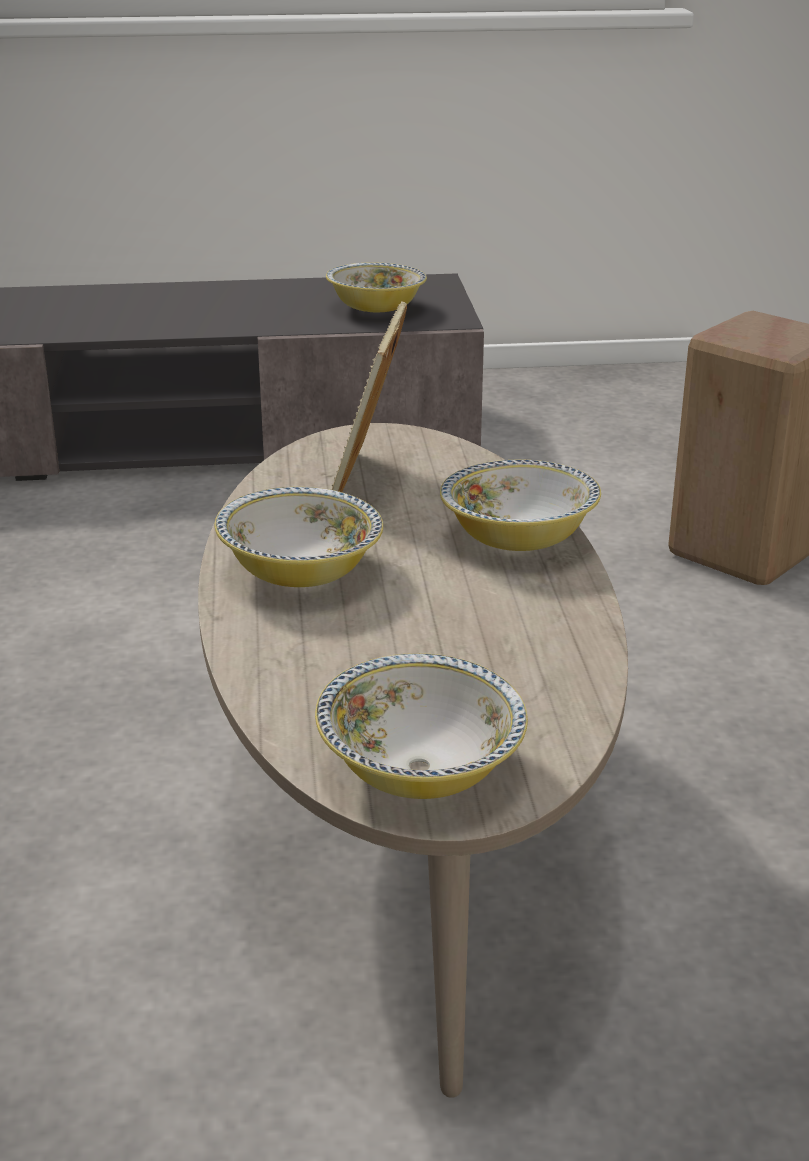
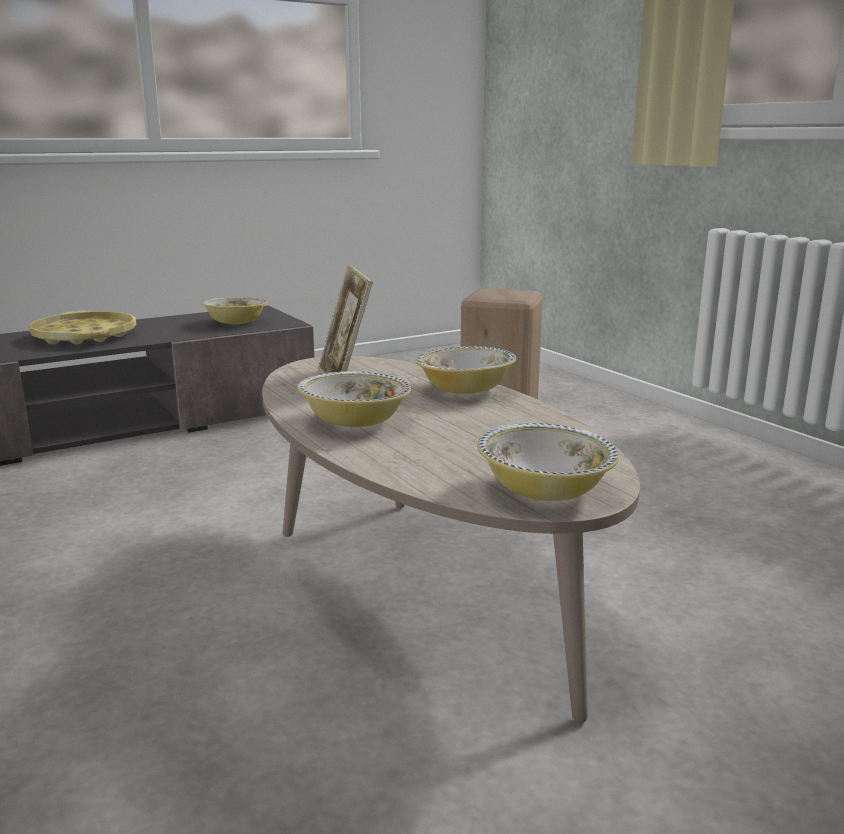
camera: 25 degrees left, 10 degrees down
(155, 307) = (84, 336): none -> yellow tray

